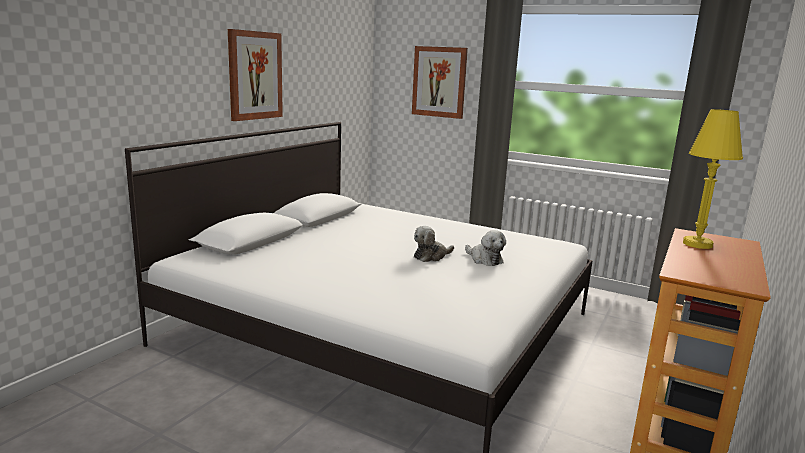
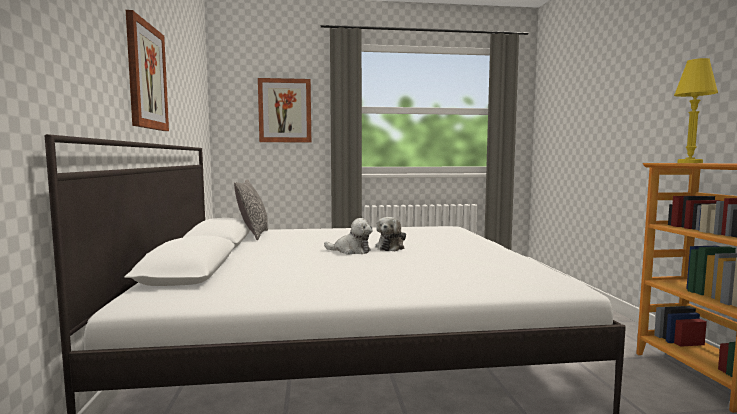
camera: 35 degrees left, 10 degrees down
(357, 213) = (253, 235): none -> pillow
(484, 259) = (430, 242): plush toy -> plush toy (351, 251)

